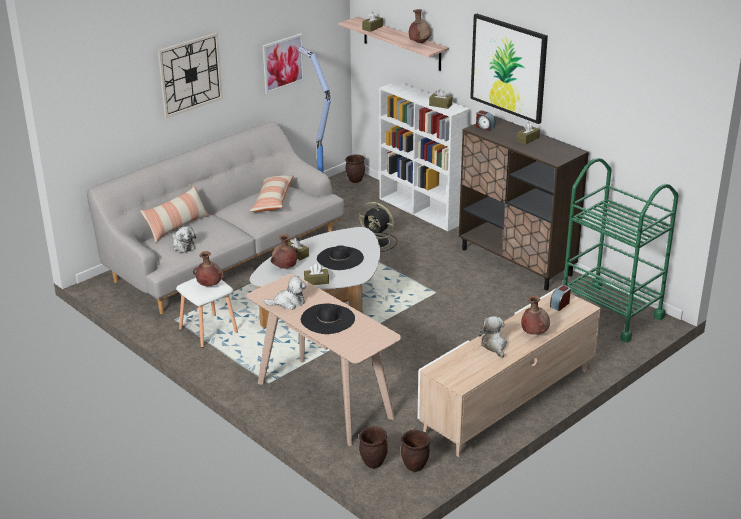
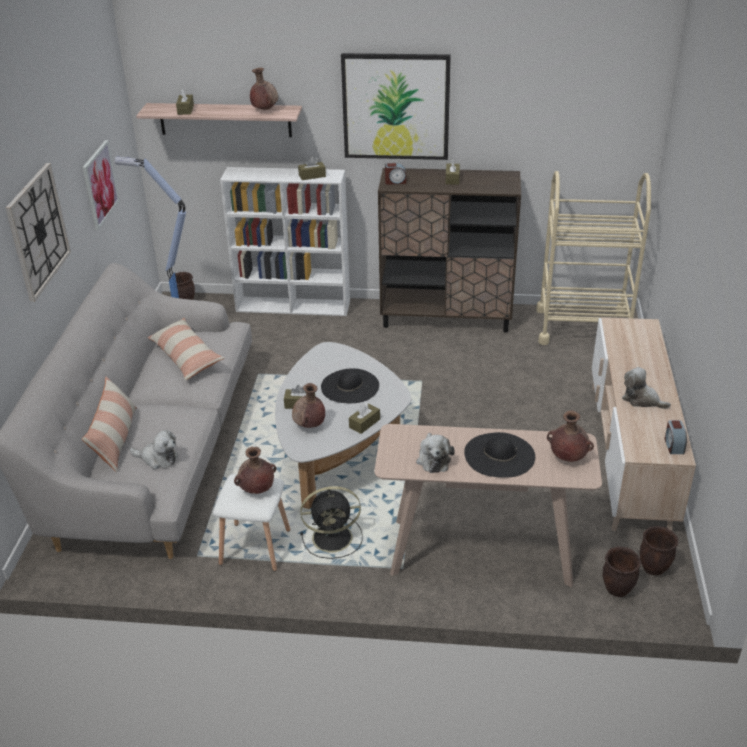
camera: 40 degrees left, 5 degrees up
(288, 302) = (433, 459): plush toy -> plush toy turned 135 degrees clockwise
(377, 242) = (297, 357): black fan -> black fan (334, 537)
(534, 333) = (651, 370): brown vase -> brown vase (567, 457)
(560, 304) = (626, 332): alarm clock -> alarm clock (673, 445)
(610, 313) = (582, 327): green cart -> beige cart

